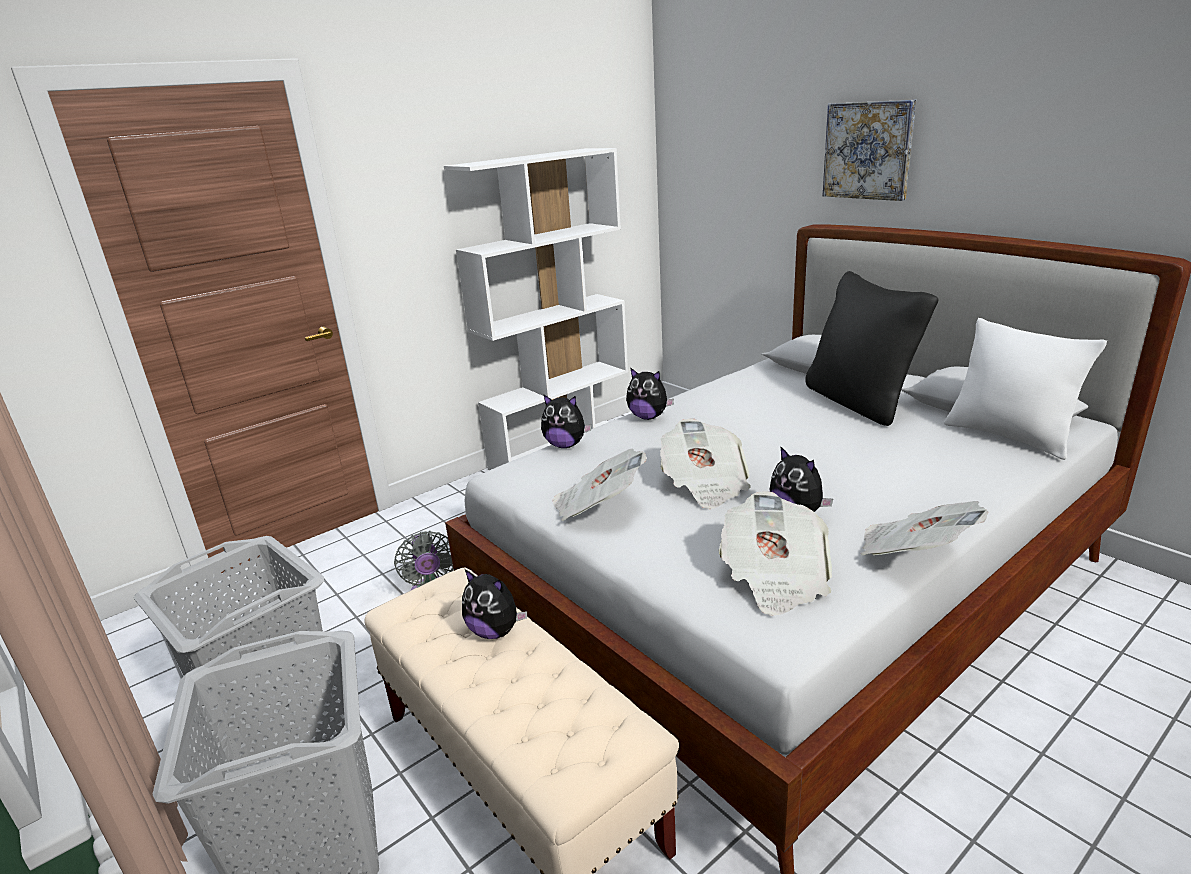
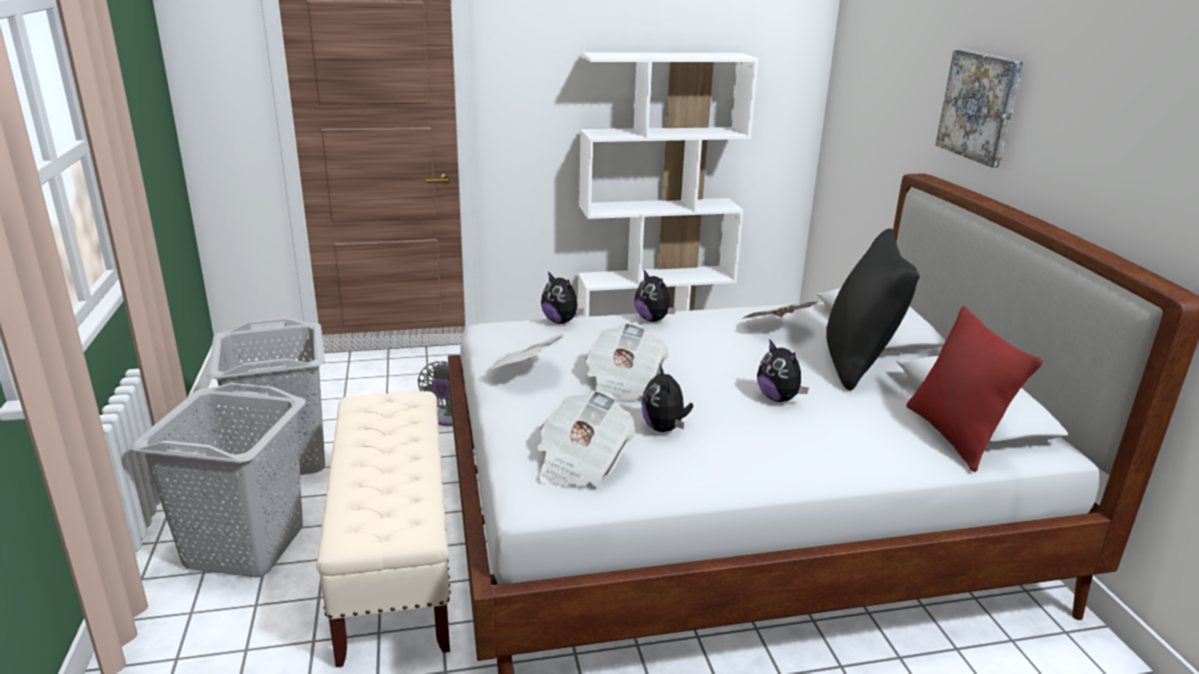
camera: 25 degrees right, 0 degrees up
(495, 631) = (402, 438): plush toy -> plush toy (778, 398)
(913, 554) = (710, 487): newspaper -> newspaper (776, 328)
(1008, 436) = (954, 436): white pillow -> red pillow

